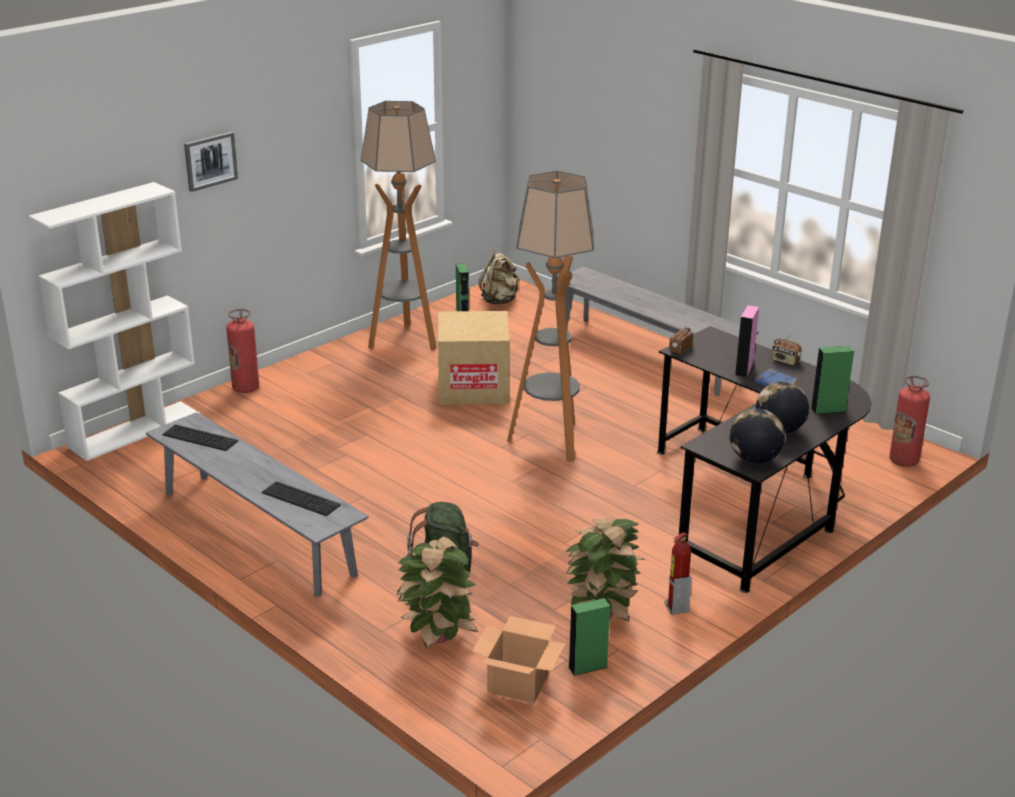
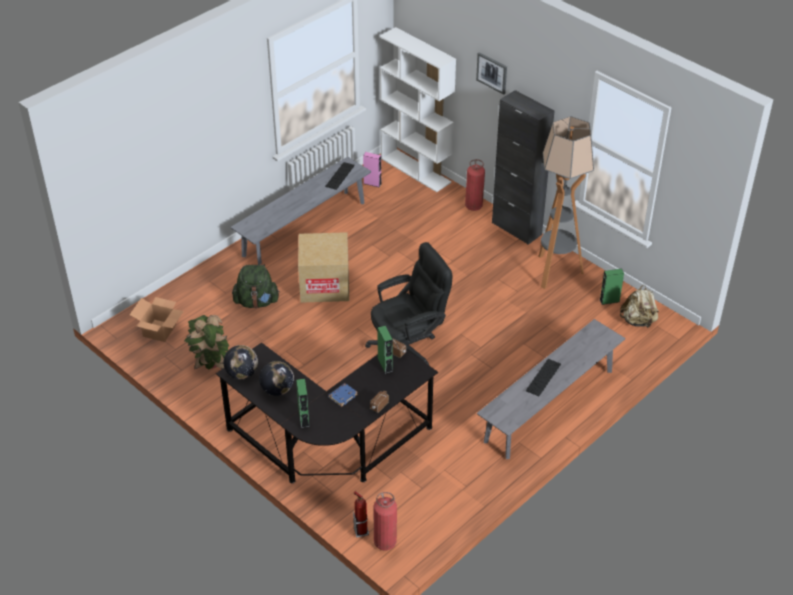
camera: 90 degrees right, 15 degrees up
(300, 499) = (272, 218): keyboard -> keyboard (543, 377)
(307, 360) = (516, 228): none -> black cabinet
(437, 637) = (201, 301): potted plant -> none
(473, 387) = (484, 309): cardboard box -> cardboard box (324, 285)
(550, 441) = (408, 347): floor lamp -> black office chair
(588, 667) = (168, 357): green speaker -> green speaker (385, 365)
(676, 608) = (215, 396): fire extinguisher -> fire extinguisher (361, 531)
(744, 369) = (365, 382): pink speaker -> pink speaker (372, 183)

